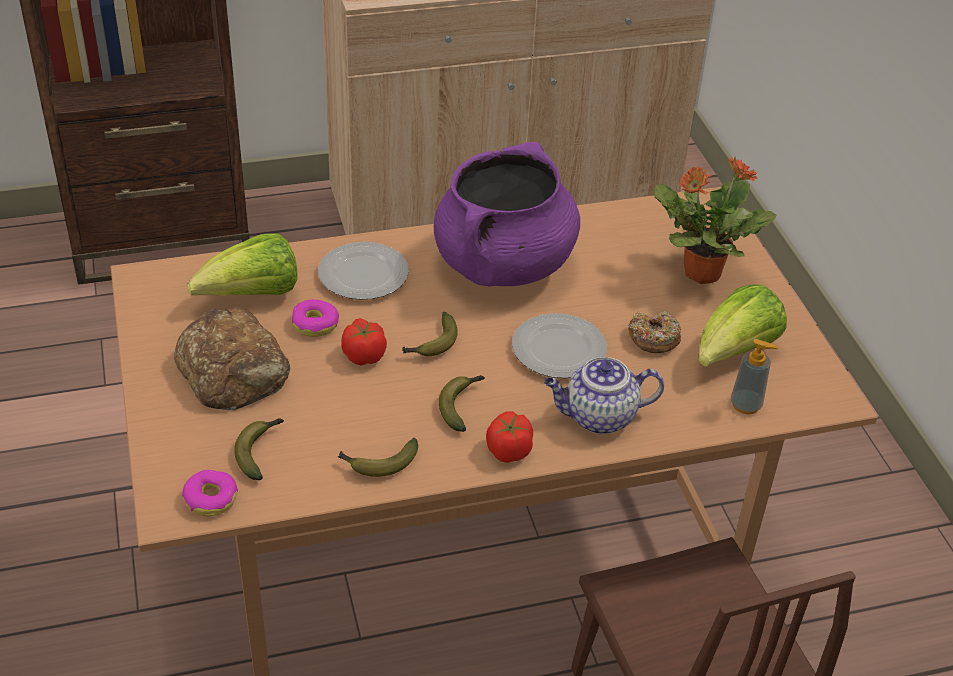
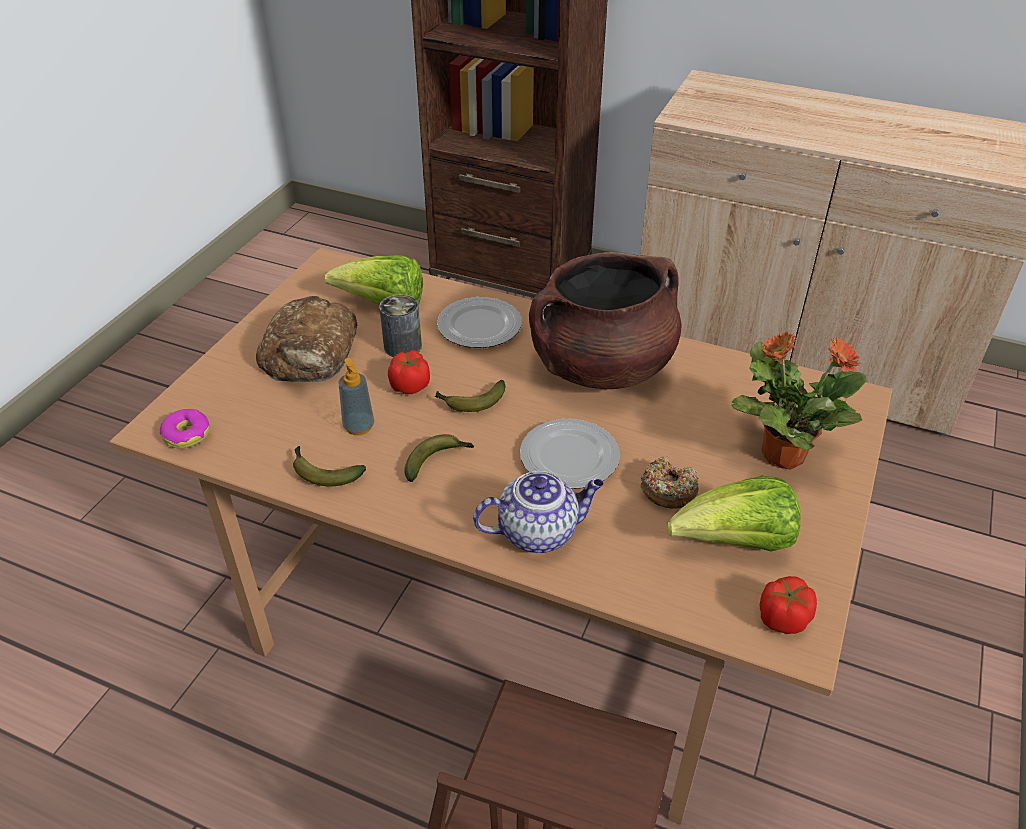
camera: 40 degrees right, 0 degrees up
(260, 451) = (257, 418): banana -> none
(315, 324) = (402, 346): donut -> can
(504, 265) = (601, 367): purple cooking pot -> brown cooking pot
(508, 451) = (431, 518): tomato -> tomato (782, 618)
(598, 417) = (539, 532): teapot -> teapot turned 135 degrees clockwise
(746, 405) = (694, 597): soap dispenser -> soap dispenser (359, 427)

